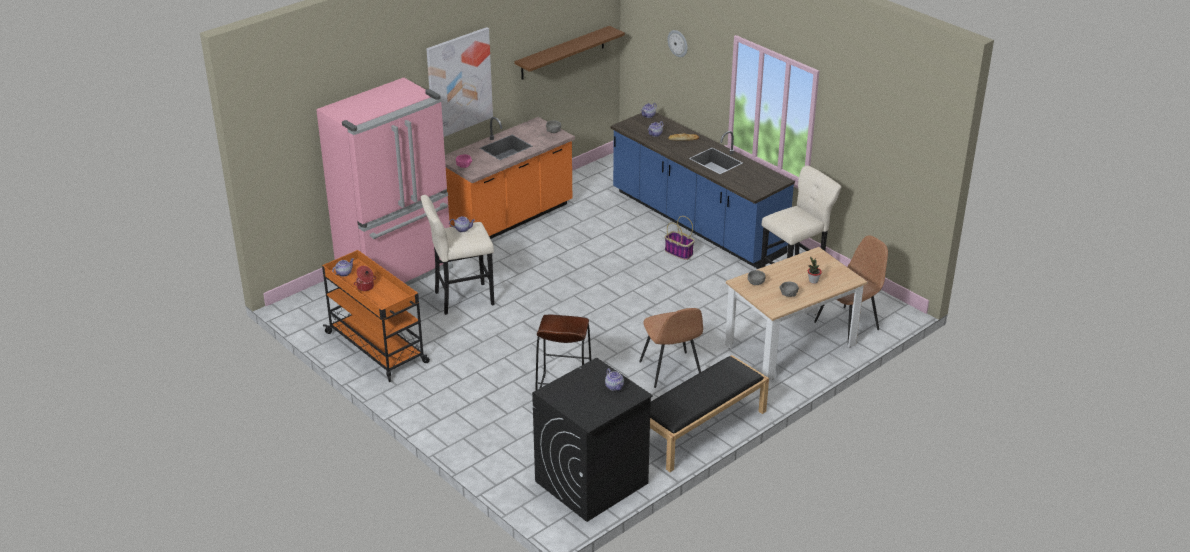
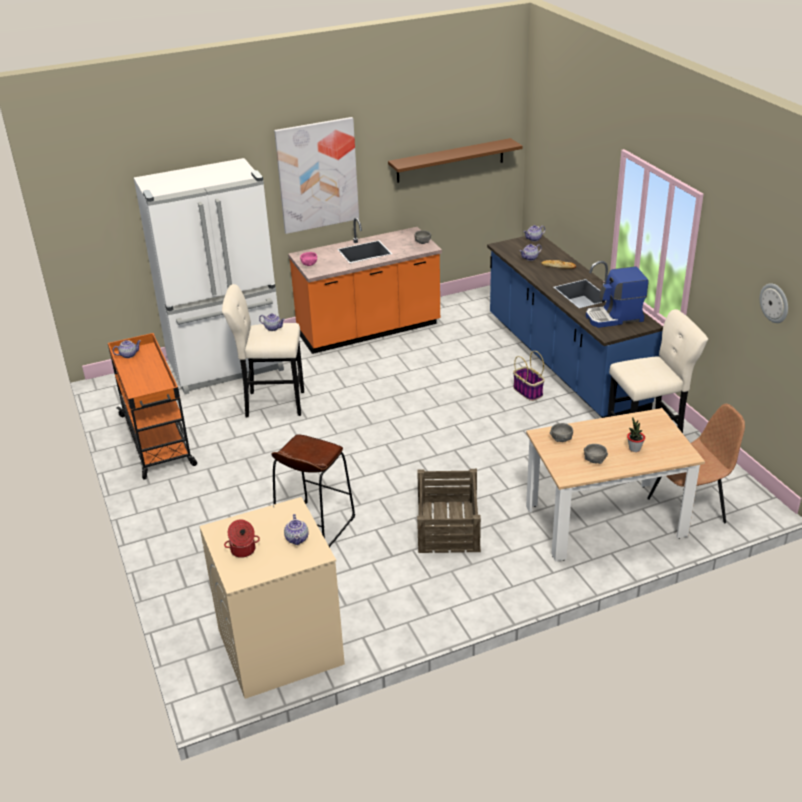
camera: 20 degrees right, 0 degrees up
(365, 287) = (138, 372): cooking pot -> cooking pot (243, 550)
(397, 273) = (227, 367): pink fridge -> white fridge
(591, 483) = (279, 647): black washing machine -> beige washing machine
(671, 371) = (447, 526): brown chair -> crate
(678, 43) = (571, 159): wall clock -> wall clock (774, 303)
(700, 429) = (444, 607): black bench -> none
(752, 178) = (614, 318): none -> coffee machine

